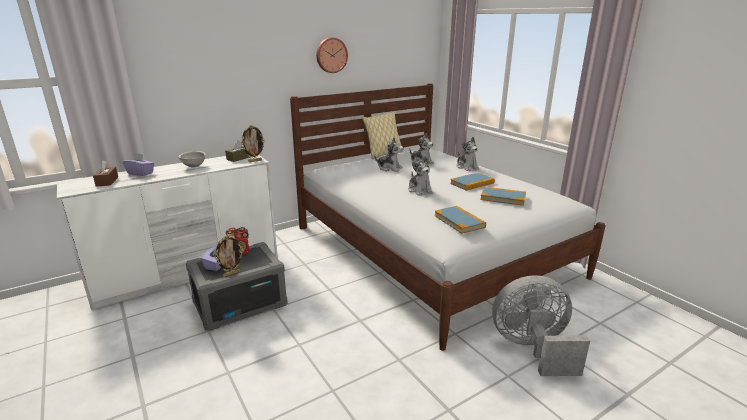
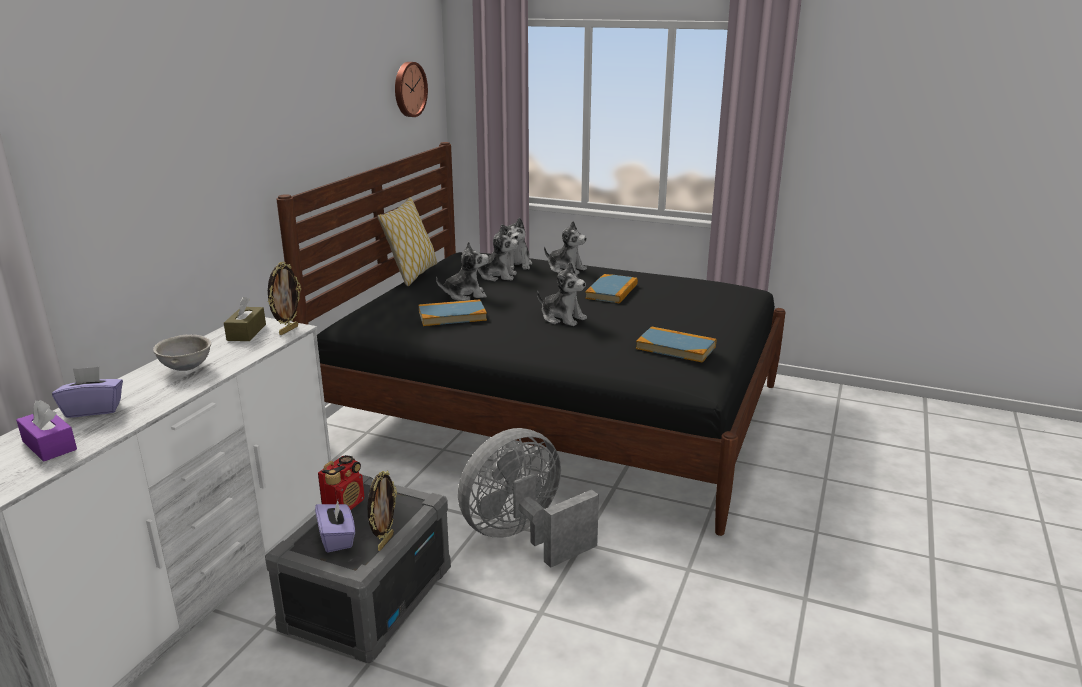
camera: 35 degrees left, 0 degrees up
(107, 181) = (49, 445): brown tissue box -> purple tissue box
(331, 55) = (318, 110): wall clock -> wall clock (408, 89)
(431, 250) = (557, 411): white bed -> black bed
(442, 159) = (517, 264): none -> plush toy
(503, 198) = (676, 302): book -> book (452, 316)
(532, 349) = (805, 491): grey fan -> grey fan (523, 536)

